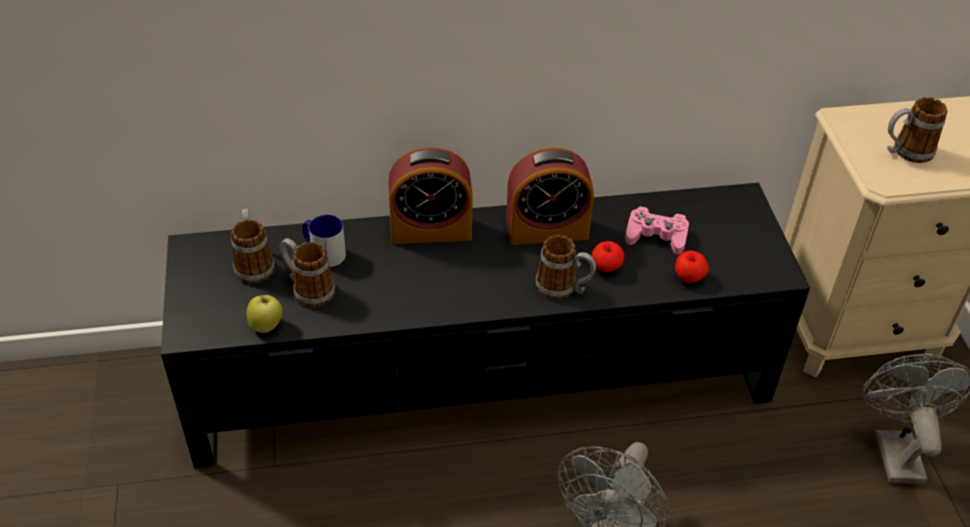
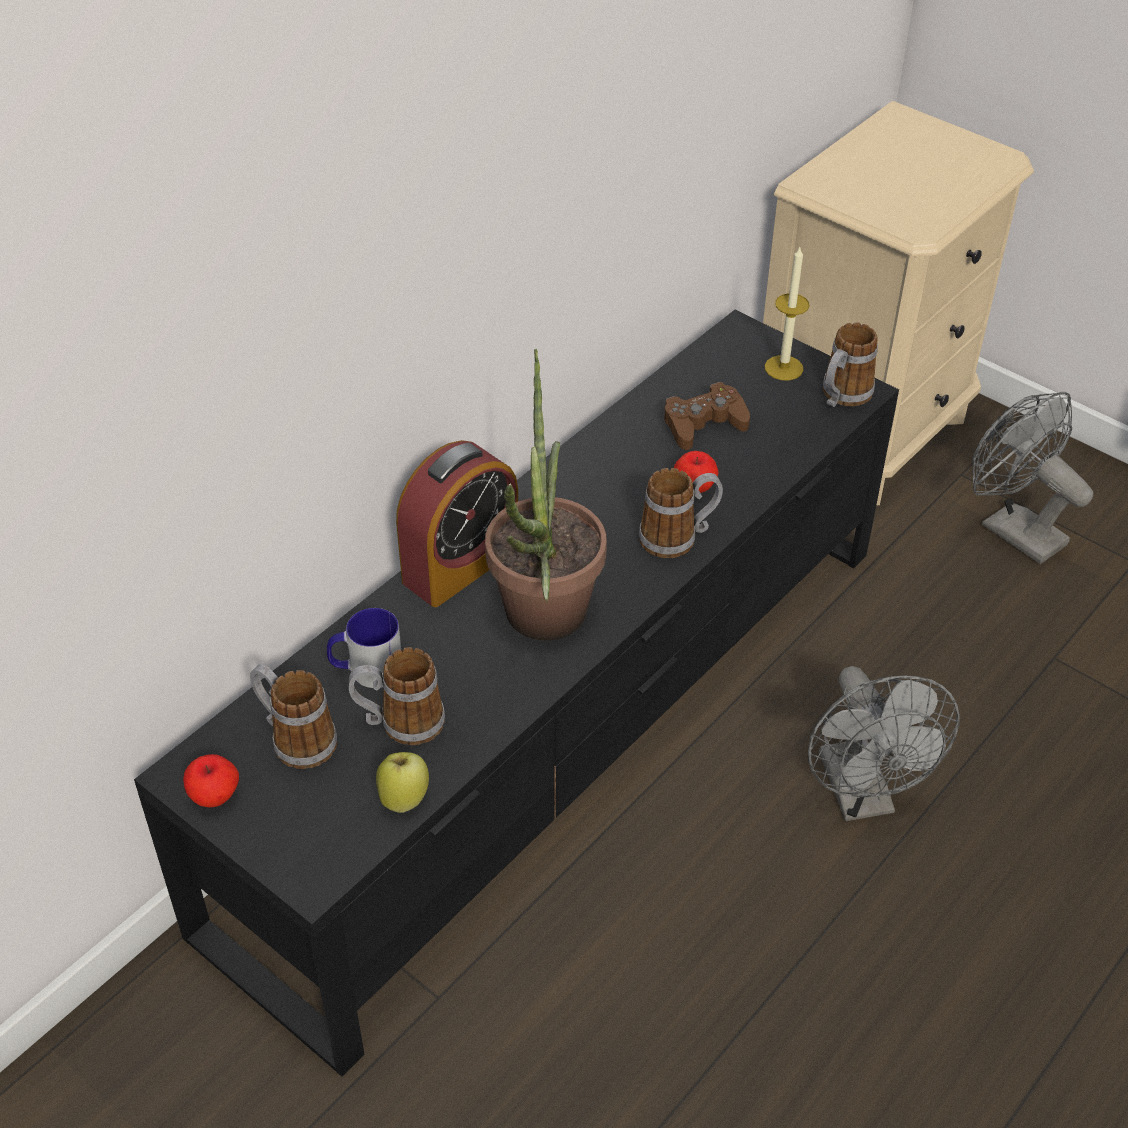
camera: 40 degrees left, 0 degrees up
(433, 287) = (541, 625): none -> potted plant
(547, 230) = (587, 486): alarm clock -> none
(656, 236) = (703, 424): pink game controller -> brown game controller
(689, 277) = (783, 448): apple -> apple (215, 796)
(747, 232) = (783, 368): none -> candle
(905, 152) = (902, 188): mug -> mug (842, 397)

